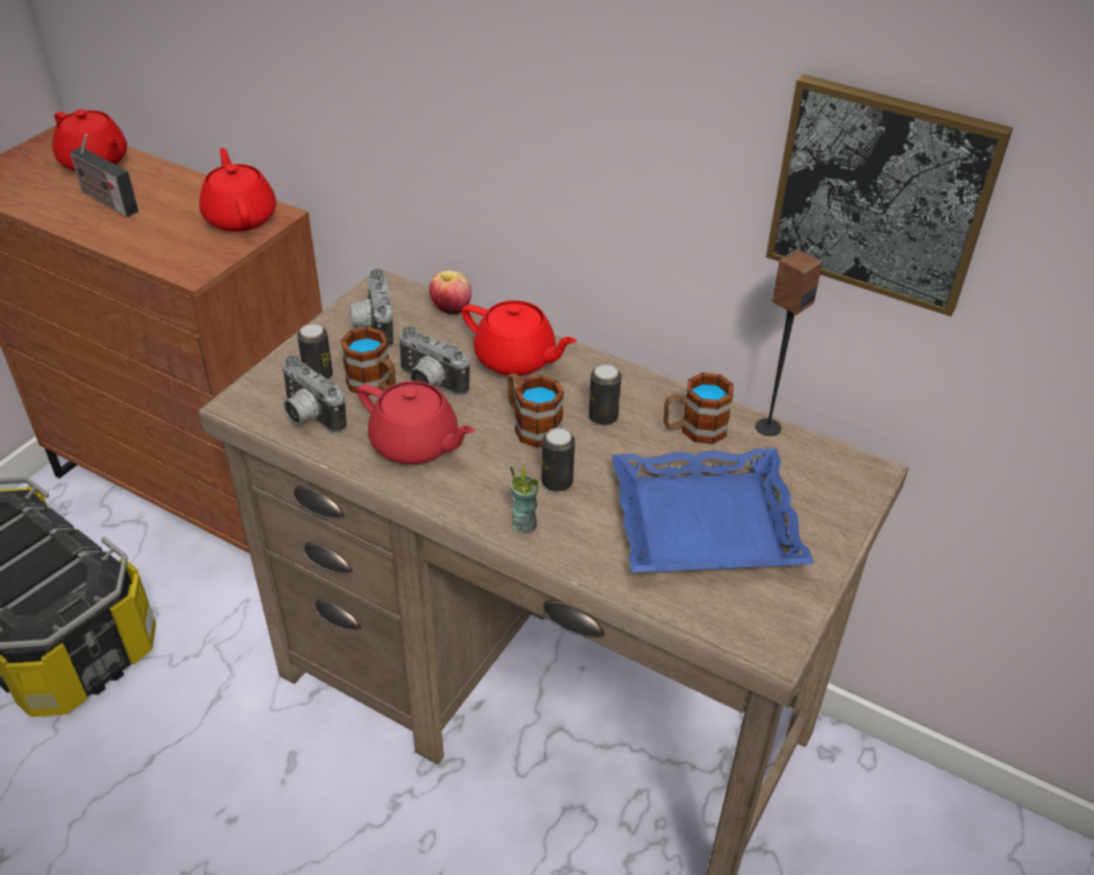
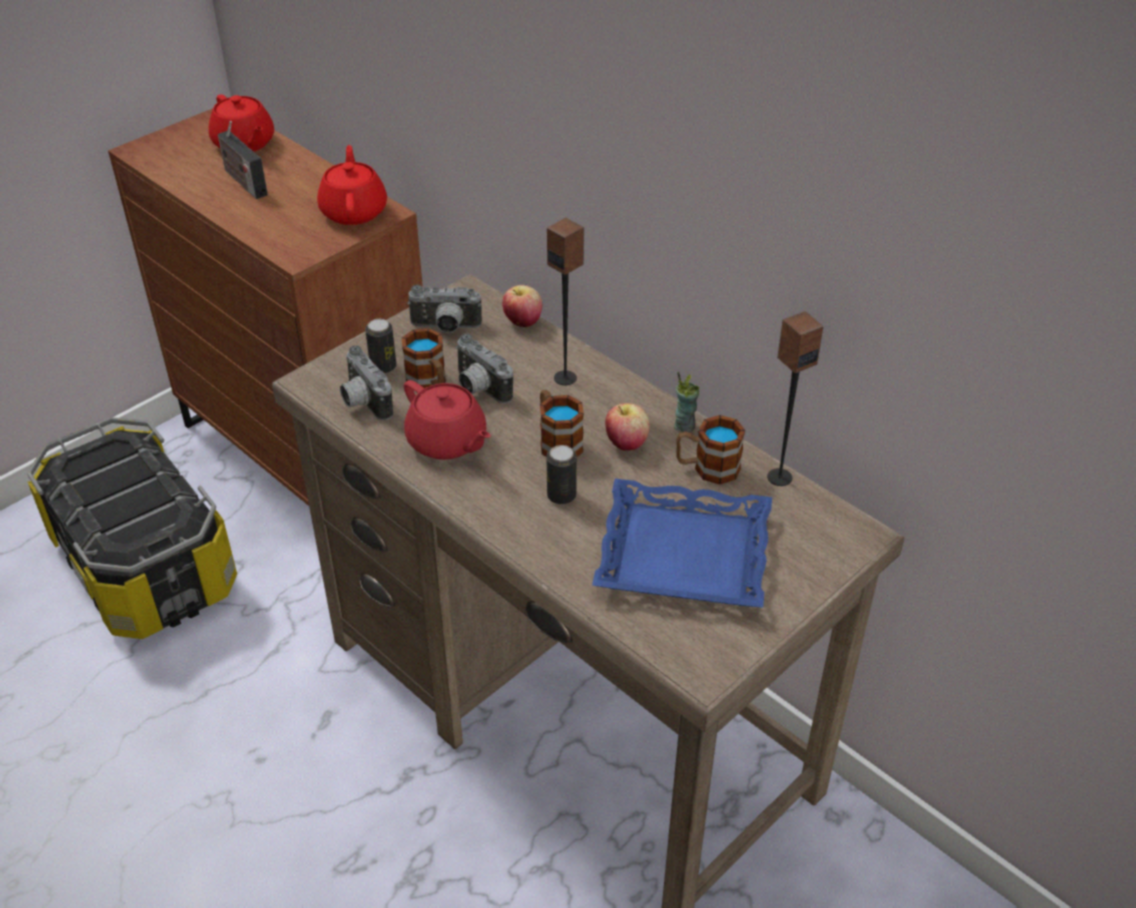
camera: 15 degrees right, 0 degrees up
(372, 326) = (445, 328): camera -> camera turned 90 degrees counterclockwise
(516, 359) = (565, 378): red teapot -> speaker
(524, 524) = (518, 528): cup -> cup (684, 425)
(603, 417) = (626, 443): can -> apple
(880, 194) = (879, 271): picture -> none

